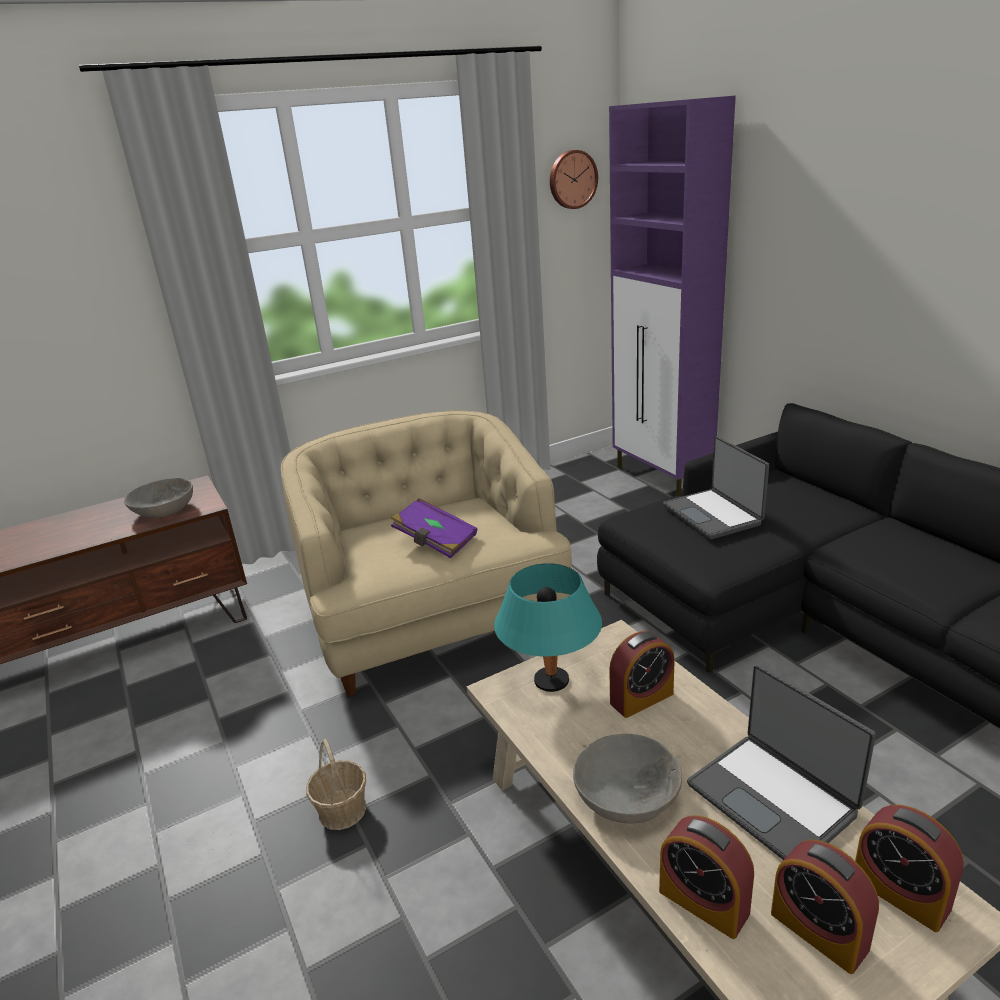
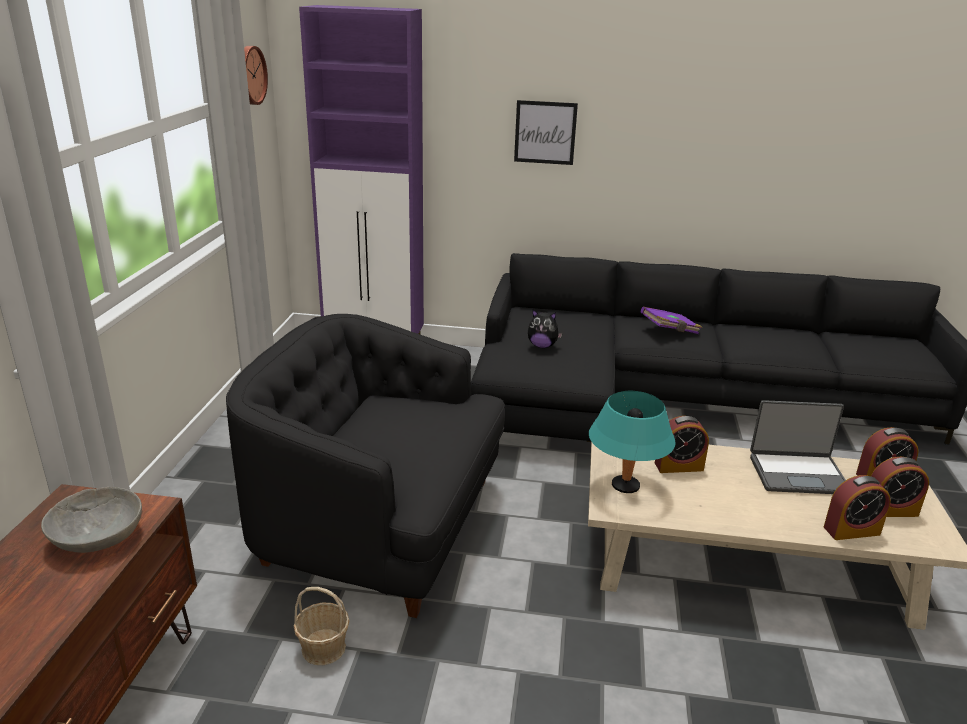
camera: 55 degrees left, 0 degrees up
(342, 810) = (552, 680): basket -> basket (323, 647)
(433, 618) = (379, 526): beige armchair -> black armchair
(435, 541) = (422, 436): purple book -> purple book (670, 331)
(627, 795) = (757, 513): grey bowl -> none
(641, 698) = (679, 466): alarm clock -> alarm clock turned 75 degrees clockwise
(713, 515) = (542, 346): laptop -> plush toy
(853, 250) = (545, 132): none -> picture

